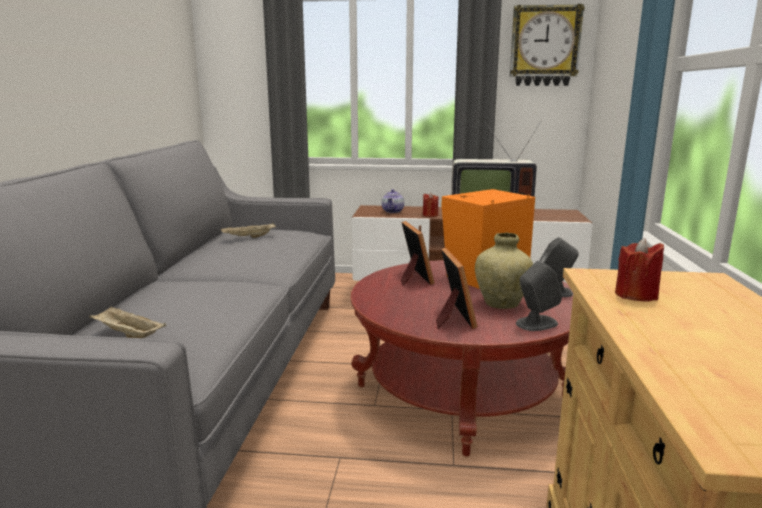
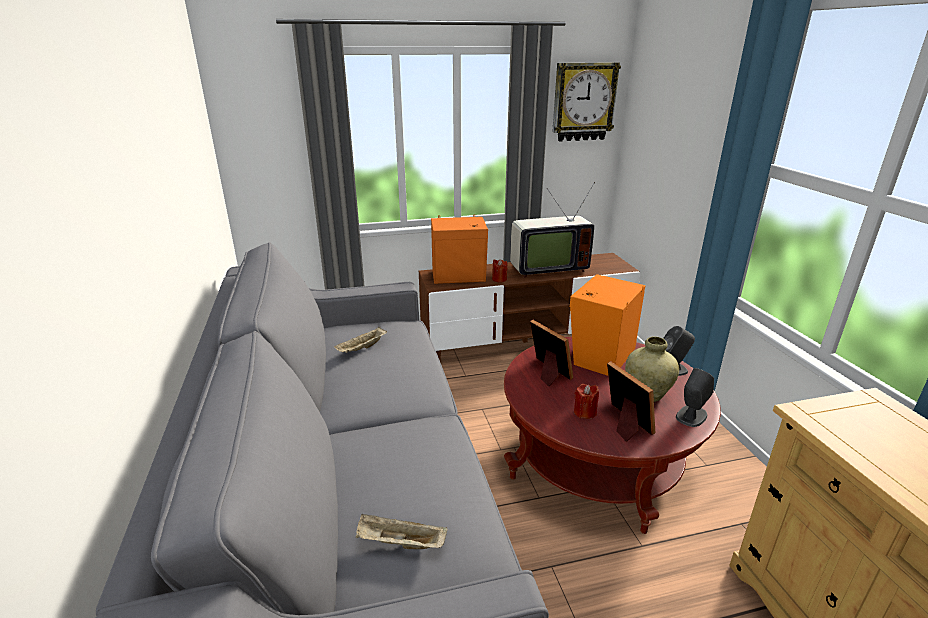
camera: 20 degrees left, 10 degrees up
(393, 211) = (460, 277): teapot -> orange speaker
(636, 295) = (859, 438): red candle -> red candle (584, 412)

